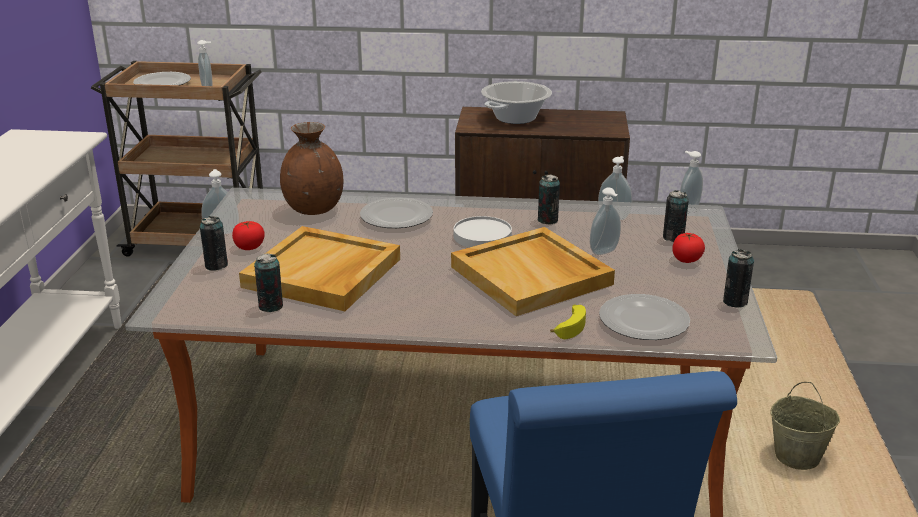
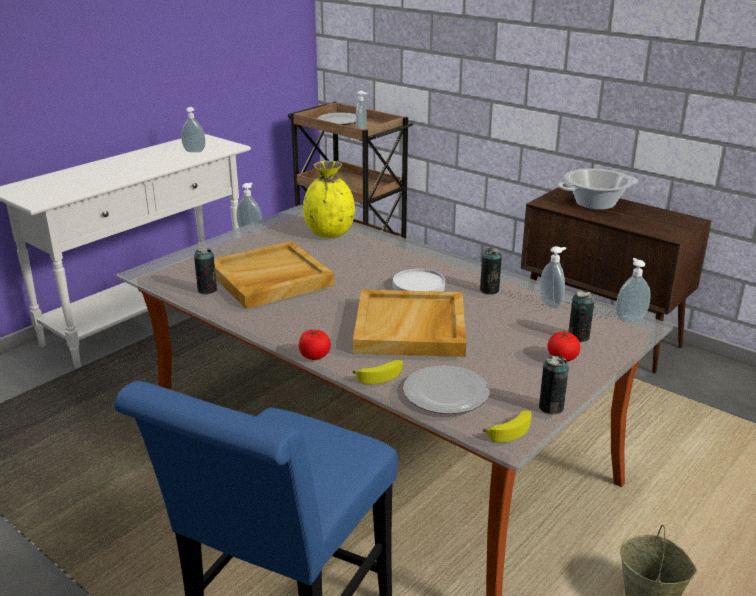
camera: 35 degrees right, 0 degrees up
(216, 265) = (215, 253): can -> none
(249, 247) = (252, 247): tomato -> tomato (314, 356)
(314, 209) = (330, 233): brown vase -> yellow vase
(397, 217) = (378, 254): plate -> none
(605, 252) = (498, 329): soap dispenser -> soap dispenser (194, 151)
(733, 331) = (510, 430): none -> banana

